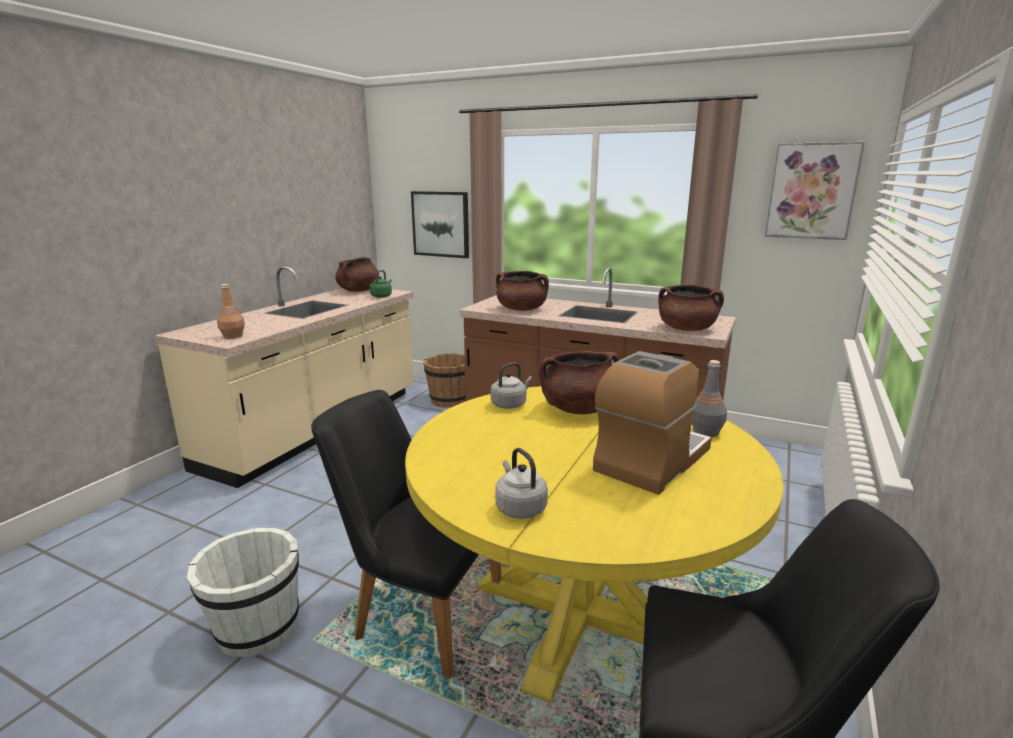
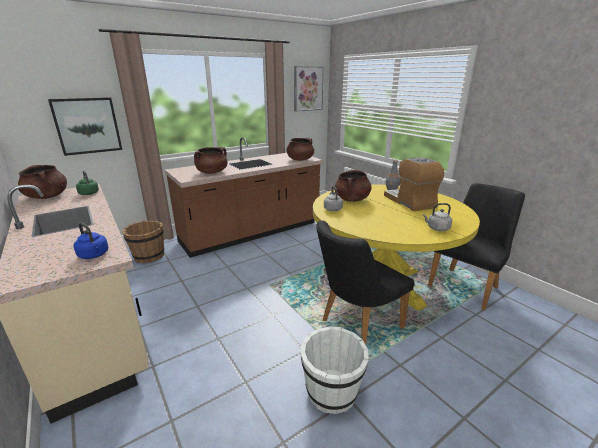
camera: 60 degrees left, 5 degrees up
(233, 336) = (94, 255): brown bottle -> blue kettle

